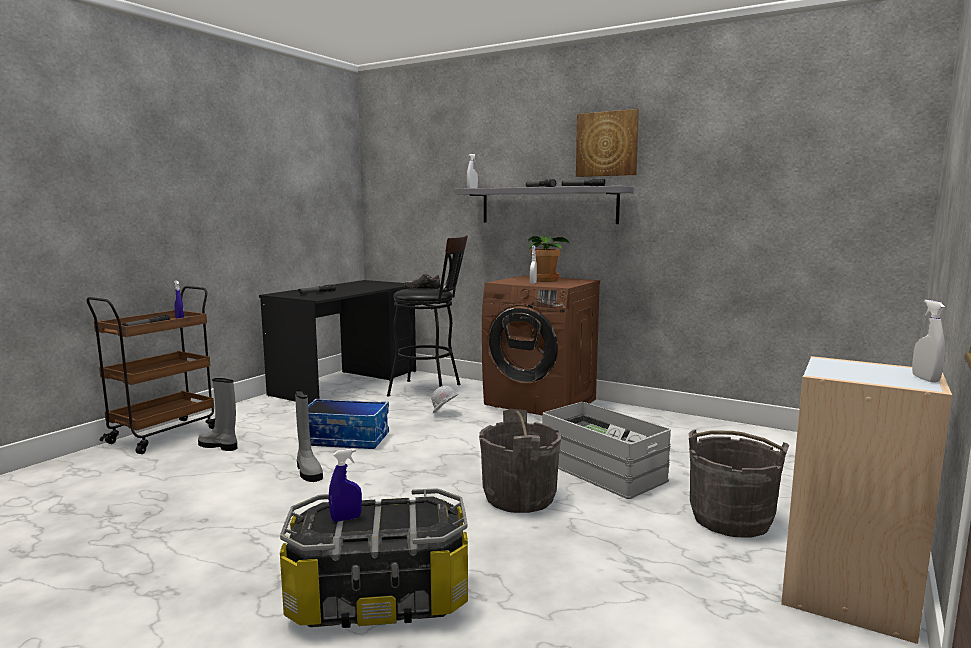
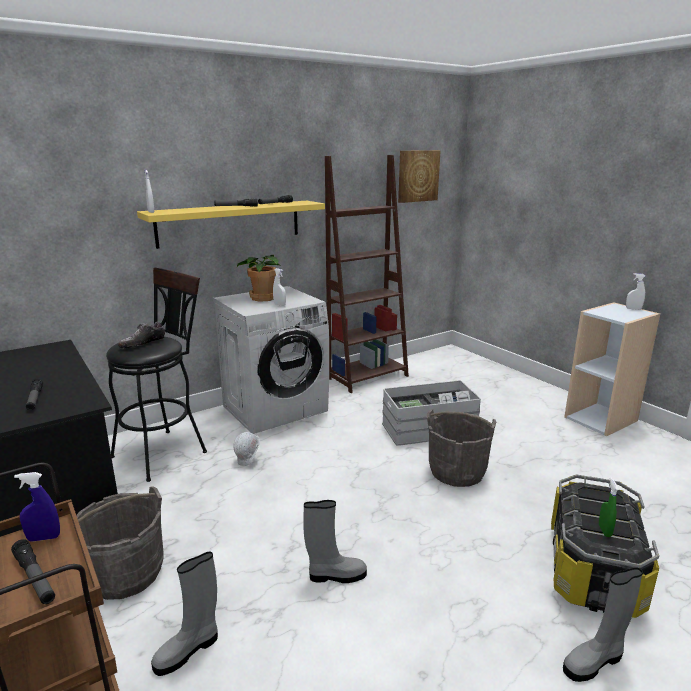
camera: 65 degrees left, 10 degrees up
(225, 602) = (594, 662): none -> grey boot
(346, 439) = (263, 534): storage box -> none
(346, 519) = (604, 530): blue spray bottle -> green spray bottle
(540, 404) = (275, 411): brown washing machine -> white washing machine
(547, 205) = (230, 223): grey shelf -> yellow shelf
(607, 144) = (282, 161): picture -> picture (417, 176)
(683, 423) = (367, 377): none -> brown bookcase
(730, 519) = (517, 415): grey bucket -> grey bucket (125, 573)

